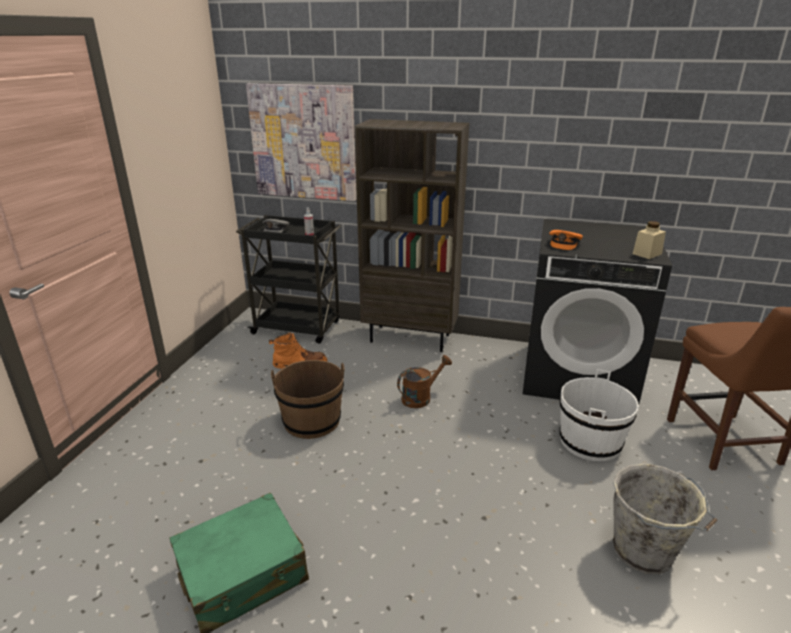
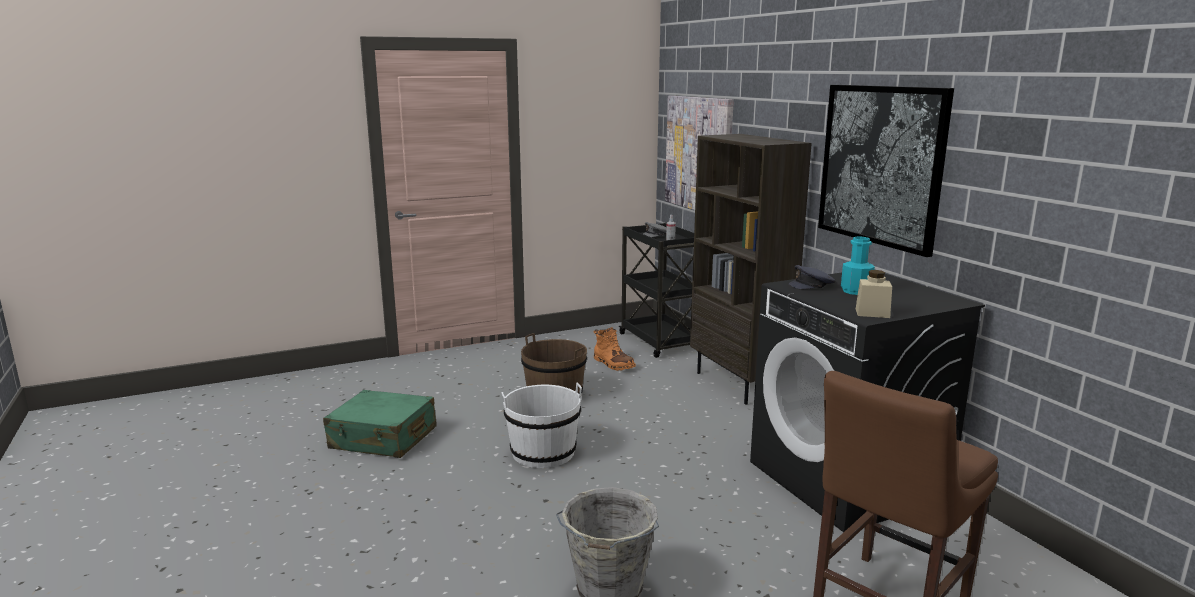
camera: 50 degrees right, 10 degrees down
(420, 397) = (657, 421): brown watering can -> none
(550, 136) = (881, 165): none -> picture
(564, 243) = (812, 285): orange cap -> grey cap
(590, 442) = (734, 520): white bucket -> white bucket (543, 453)
(593, 240) = (856, 291): none -> turquoise bottle

